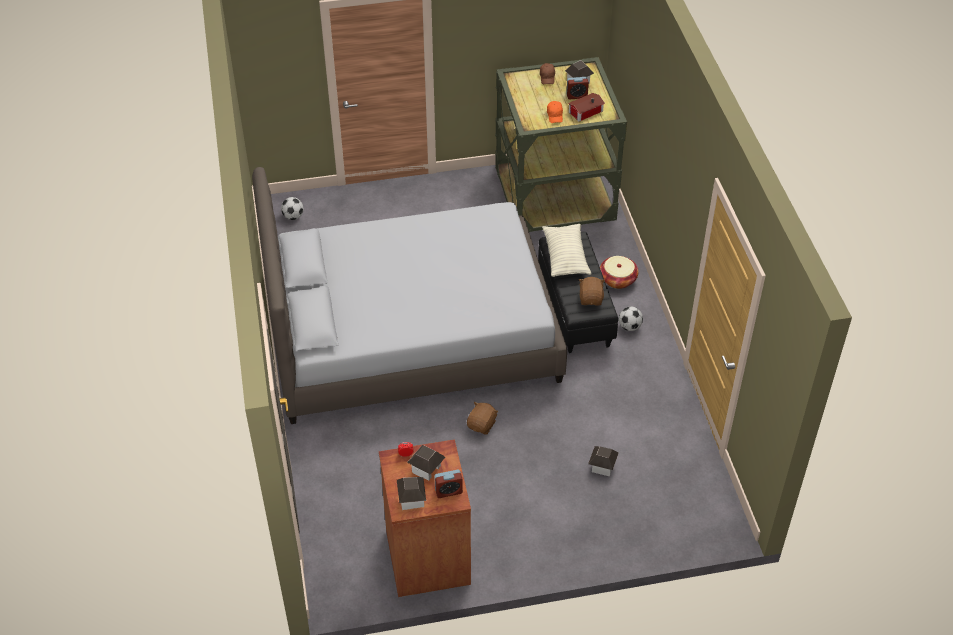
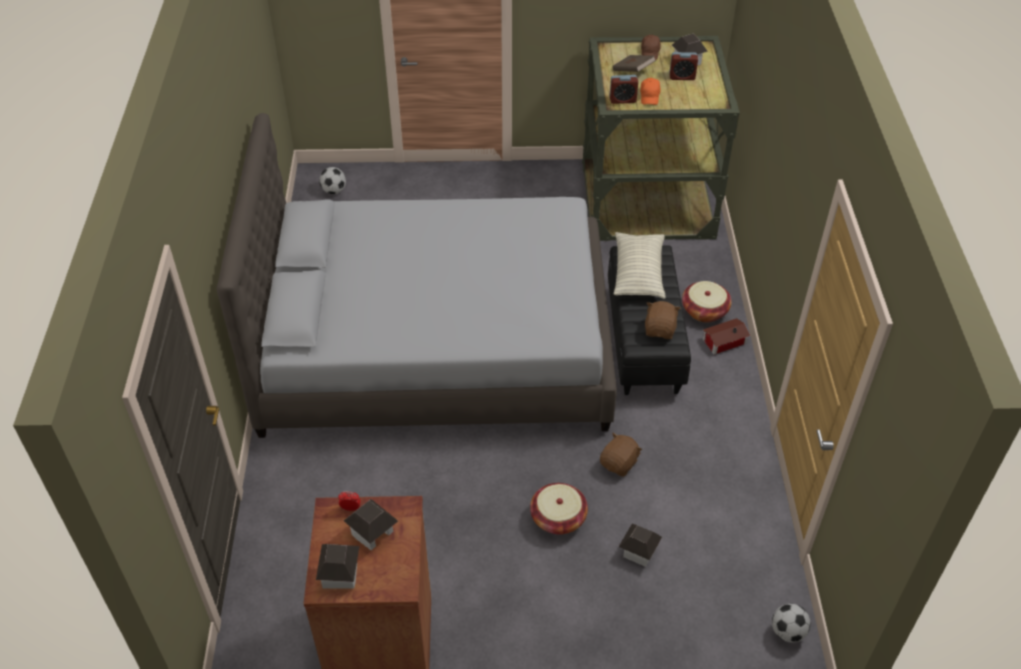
camera: 10 degrees right, 0 degrees up
(448, 491) = (394, 570): alarm clock -> alarm clock (622, 100)
(482, 425) = (494, 473): brown plush toy -> brown plush toy (619, 463)
(537, 95) = (633, 71): none -> brown book
(537, 451) = (558, 518): none -> basket
(584, 111) = (688, 95): toy house -> toy house (723, 341)
(629, 327) = (708, 371): football -> football (787, 631)

